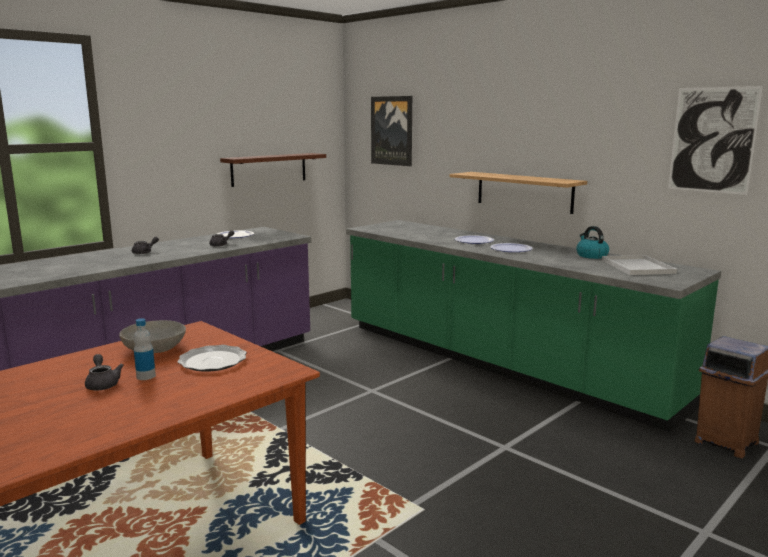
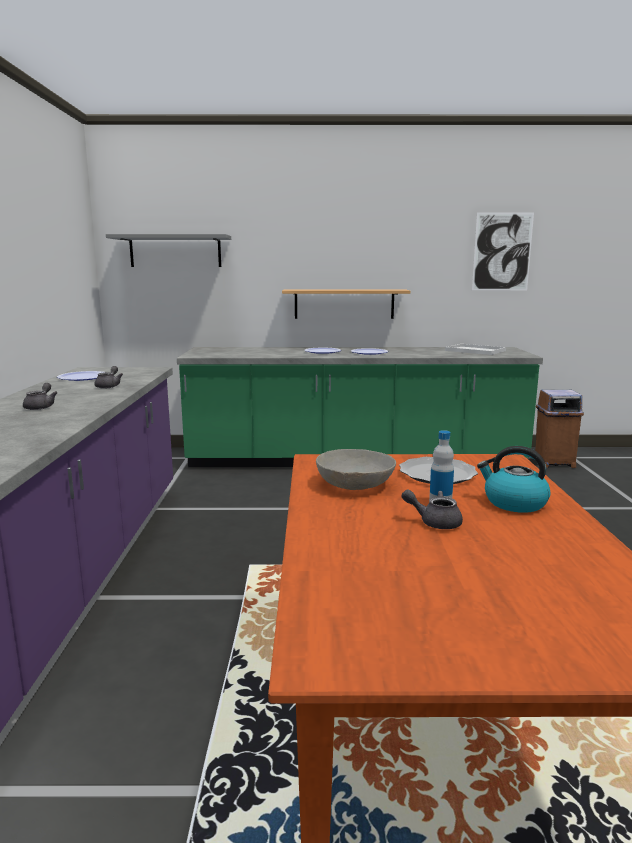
camera: 45 degrees left, 0 degrees up
(269, 169) = (55, 296): brown shelf -> none
(392, 130) = (175, 251): picture -> grey shelf
(591, 255) = (428, 349): kettle -> kettle (514, 503)

